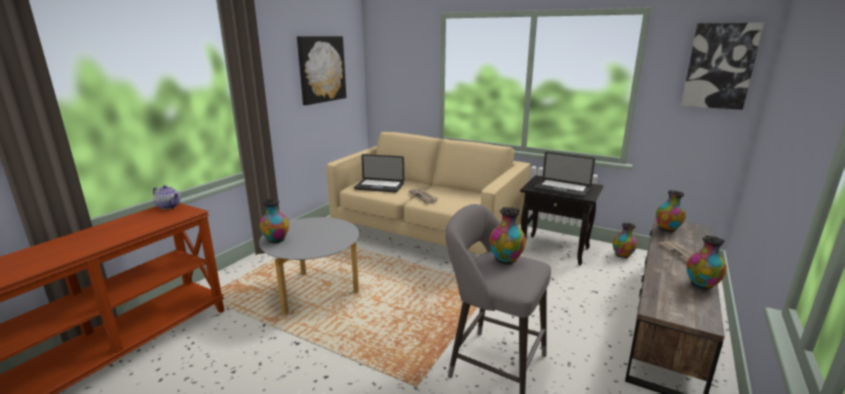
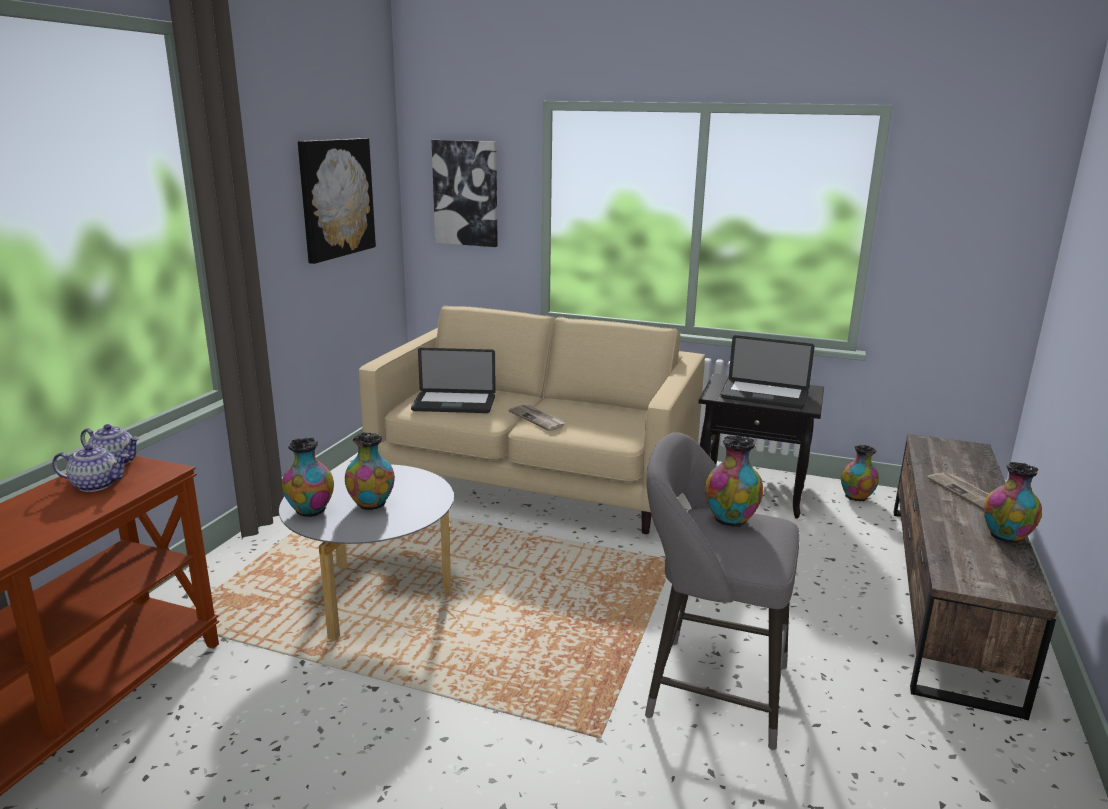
camera: 10 degrees left, 0 degrees up
(153, 217) = (97, 485): none -> teapot
(667, 229) = (932, 453): vase -> vase (371, 505)
(719, 66) = (995, 198): picture -> picture (466, 193)

